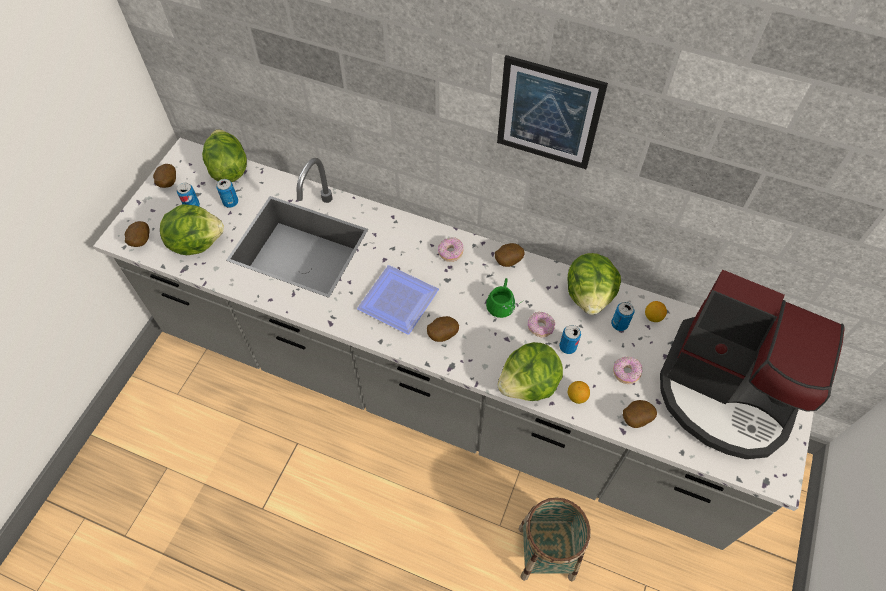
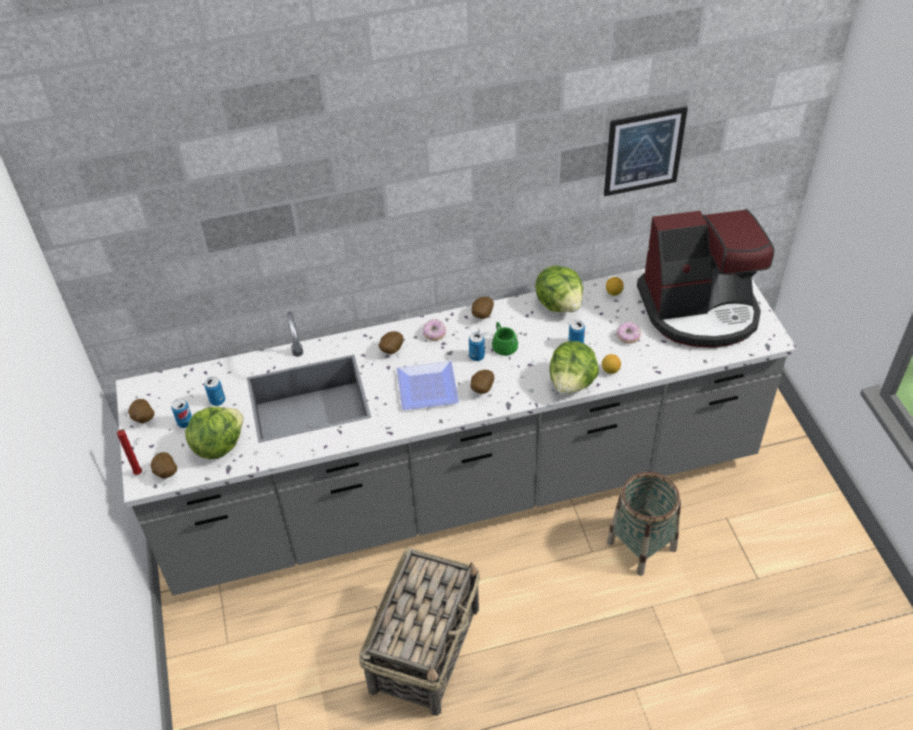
camera: 35 degrees left, 10 degrees down
(123, 229) = (139, 474): none -> red candle
(228, 168) = (188, 378): lettuce -> none
(303, 507) = (425, 648): none -> basket
(540, 327) = (545, 343): donut -> none
(548, 114) = (482, 167): picture -> picture (644, 151)
(619, 324) = (596, 310): can -> can (477, 356)
(635, 418) = (659, 360): potato -> potato (391, 350)

